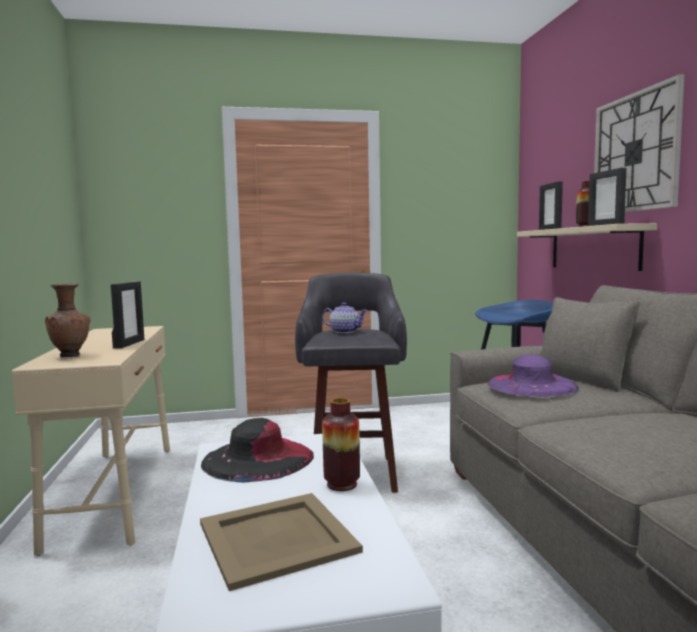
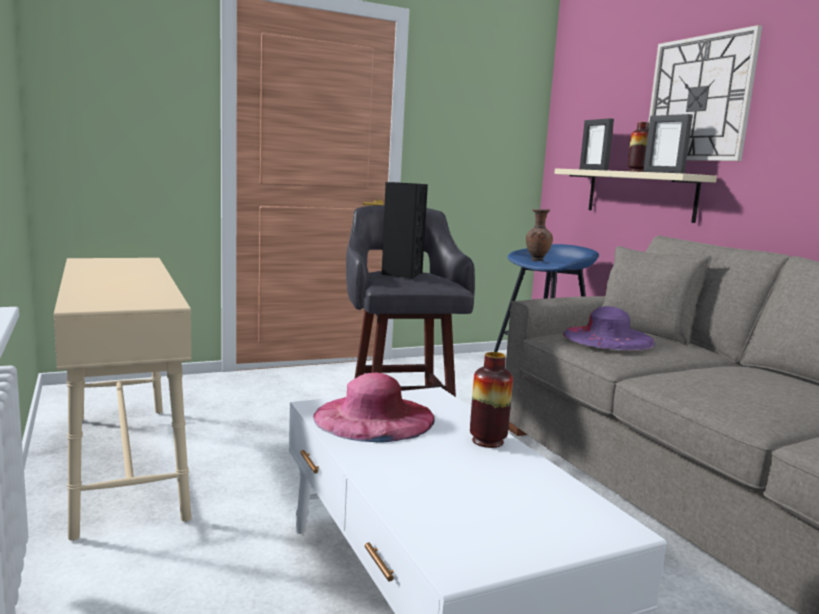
camera: 15 degrees left, 5 degrees up
(70, 356) = (104, 296): brown vase -> brown vase (536, 260)
(129, 344) = (156, 281): picture frame -> none
(258, 458) = (374, 417): black hat -> pink hat
(275, 537) = (468, 494): beige tray -> none
(344, 331) = (401, 274): teapot -> black speaker

